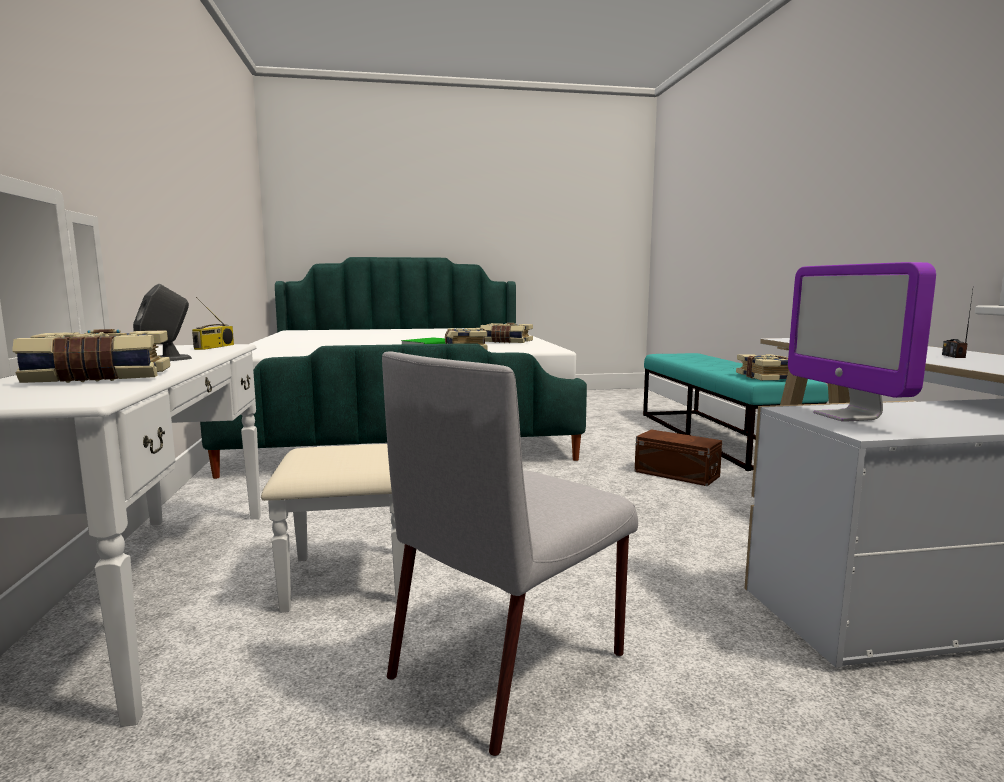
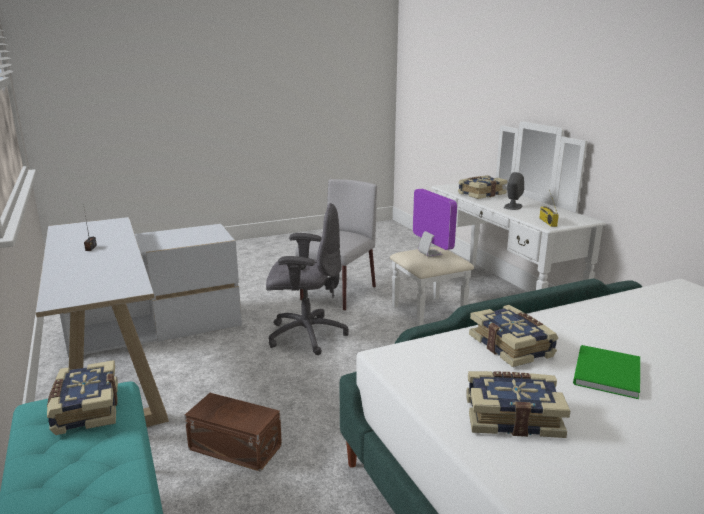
camera: 165 degrees right, 10 degrees up
(610, 561) = (305, 335): none -> grey office chair
(846, 416) = (205, 235): monitor -> monitor (430, 254)

